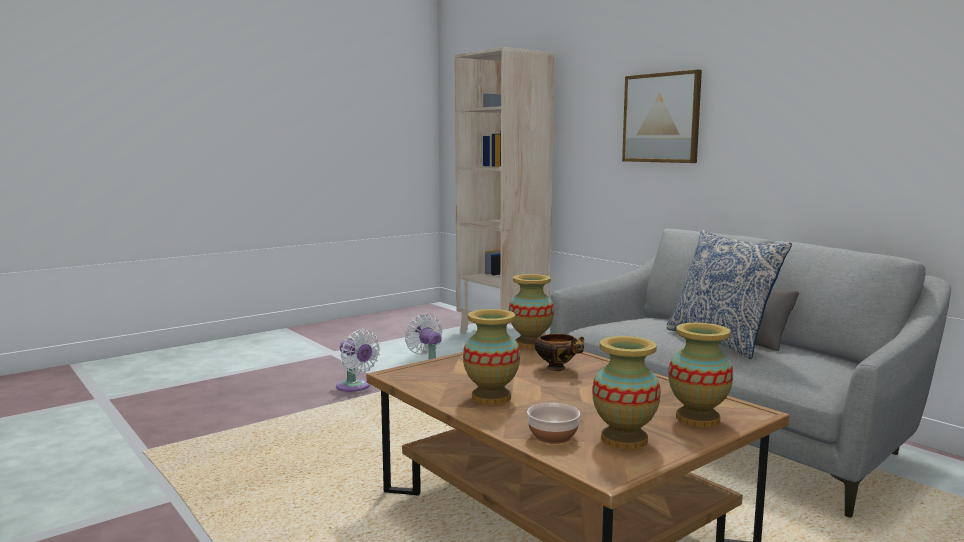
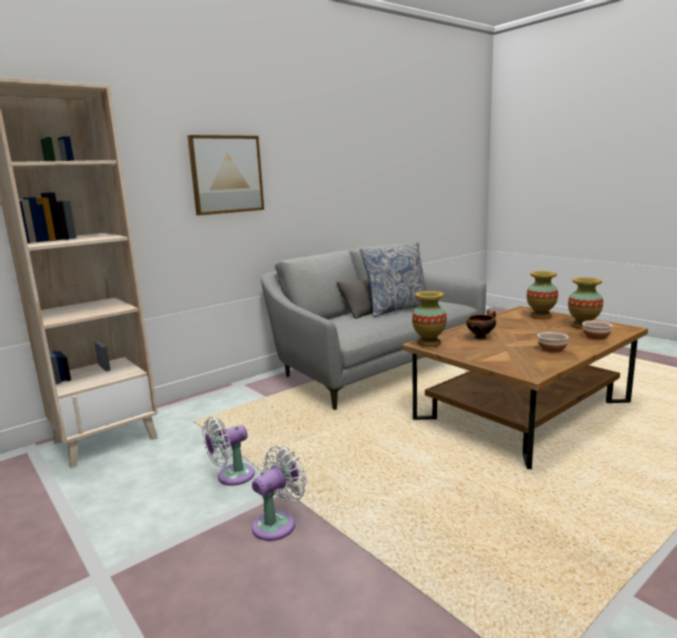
camera: 90 degrees left, 5 degrees up
(491, 397) = (551, 349): vase -> bowl

